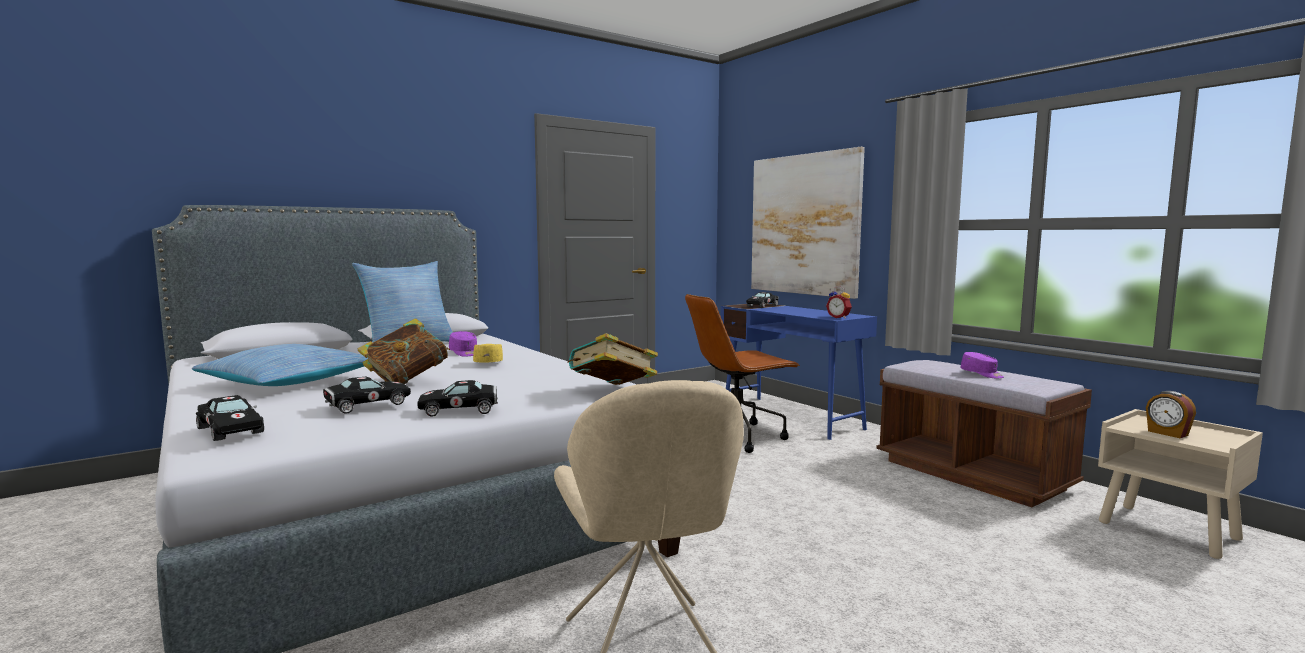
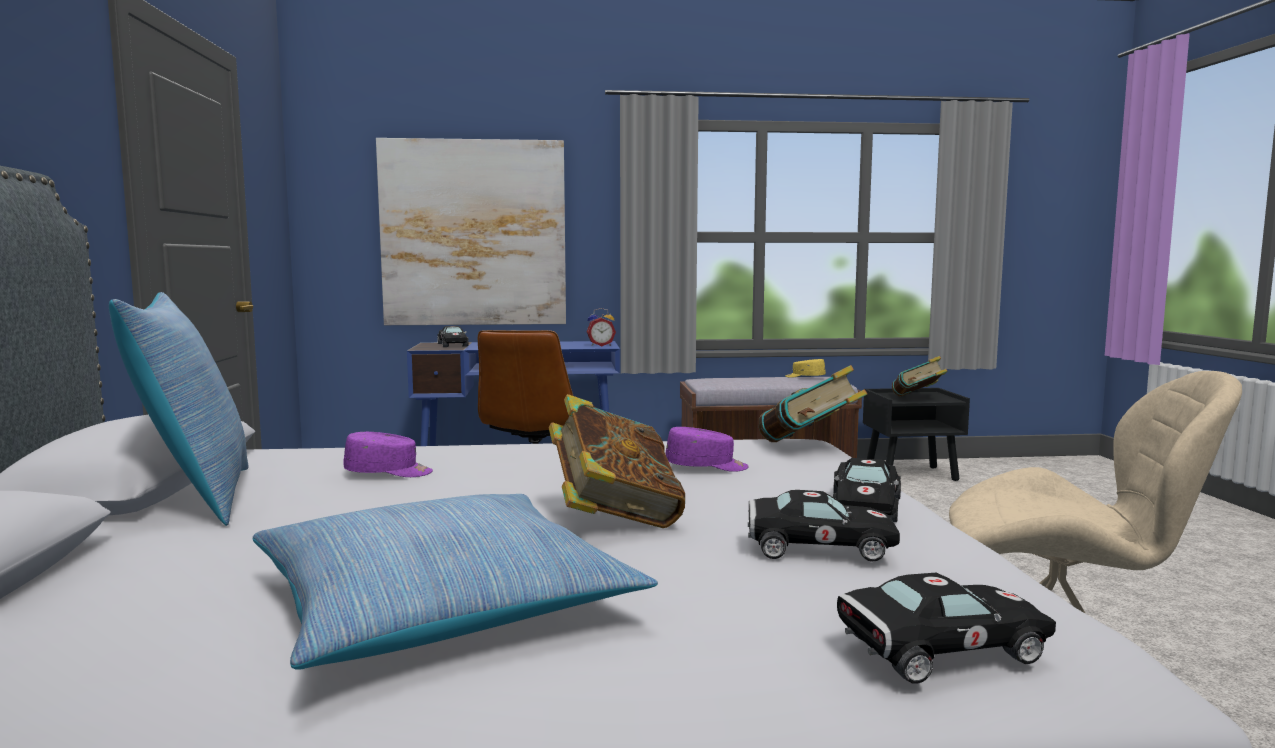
camera: 60 degrees left, 0 degrees up
(365, 405) = (812, 547): black toy car -> black toy car turned 105 degrees clockwise
(489, 362) = (519, 469): yellow cap -> yellow cap (805, 377)
(982, 374) = (777, 380): purple cap -> purple cap (706, 467)
(1167, 433) = (917, 399): alarm clock -> book
(1170, 531) = (911, 474): beige nightstand -> black nightstand

